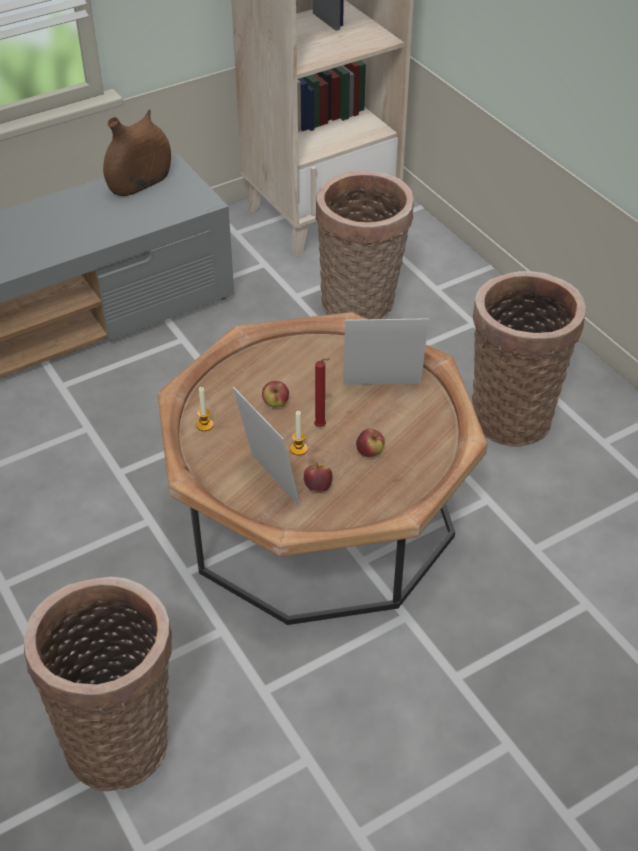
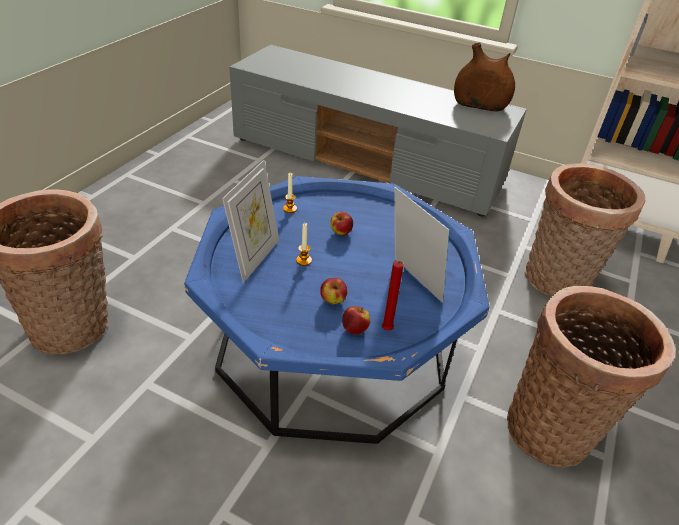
camera: 55 degrees right, 5 degrees down
(318, 487) = (271, 285): apple -> apple (355, 329)
(319, 514) = (332, 344): brown coffee table -> blue coffee table
(322, 427) = (338, 264): red candle -> red candle (387, 331)

